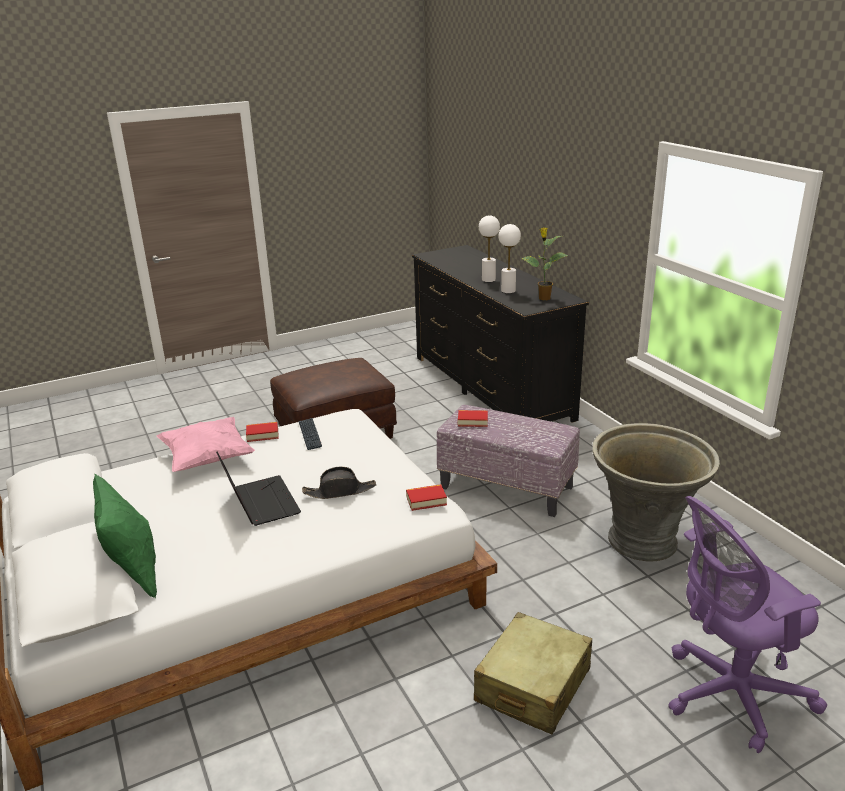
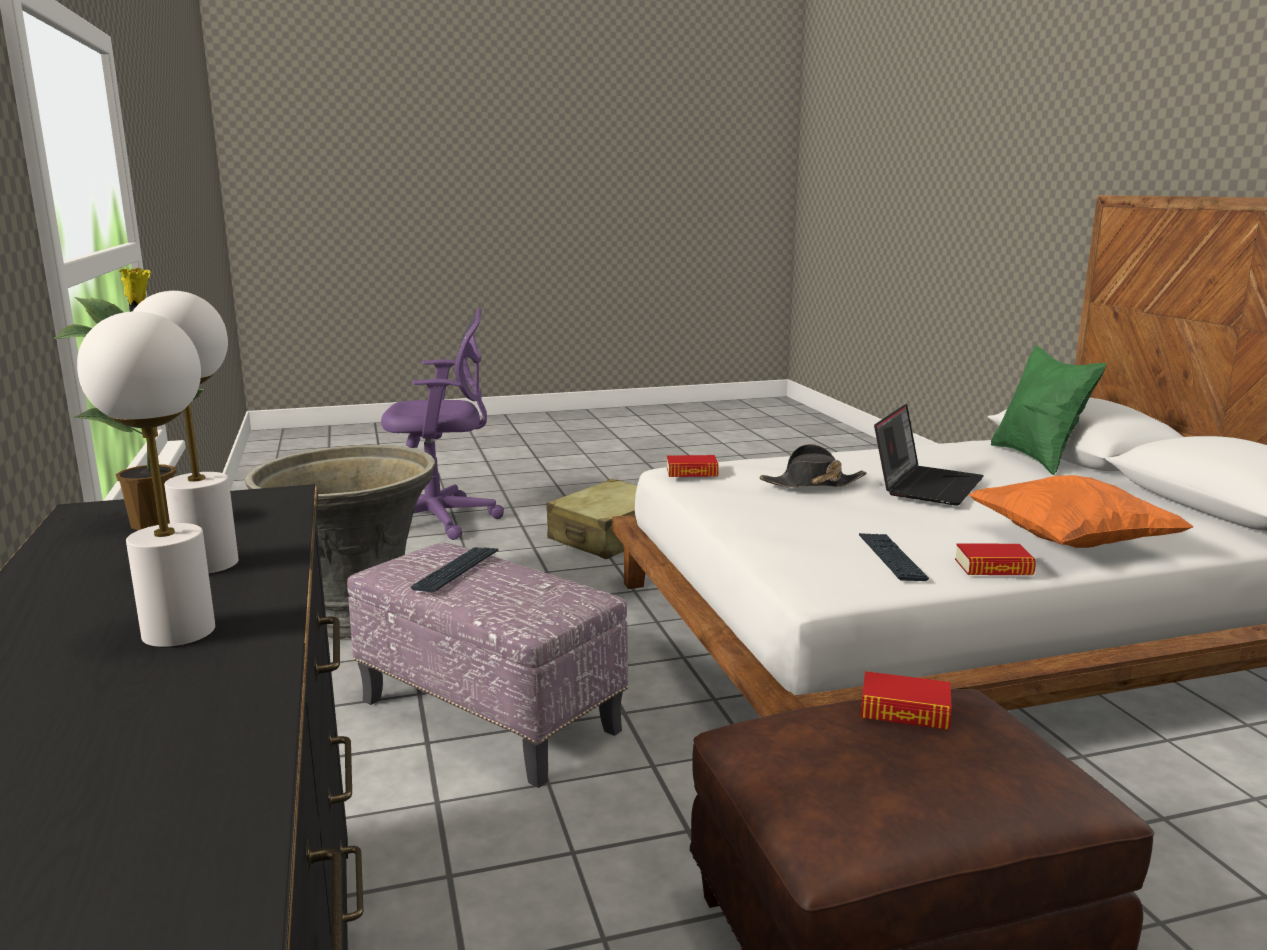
camera: 170 degrees left, 10 degrees down
(207, 459) = (1070, 543): pink pillow -> orange pillow
(259, 502) = (926, 485): laptop -> laptop turned 135 degrees counterclockwise
(472, 421) = (546, 591): book -> book (904, 710)
(524, 427) = (456, 570): none -> keyboard

